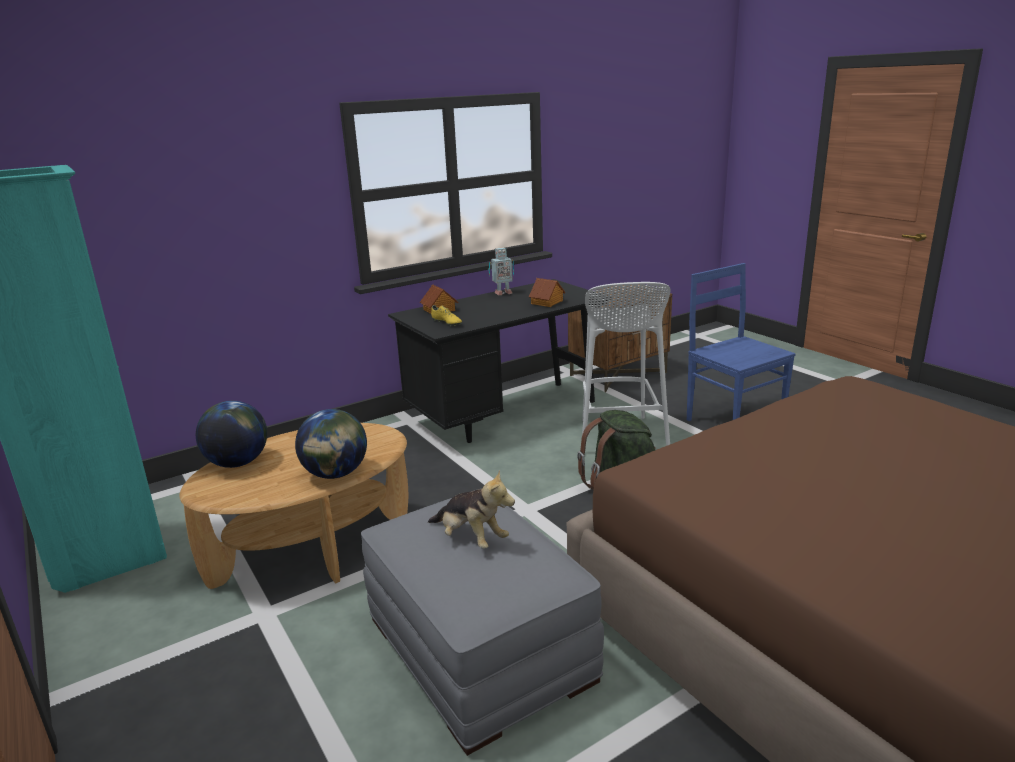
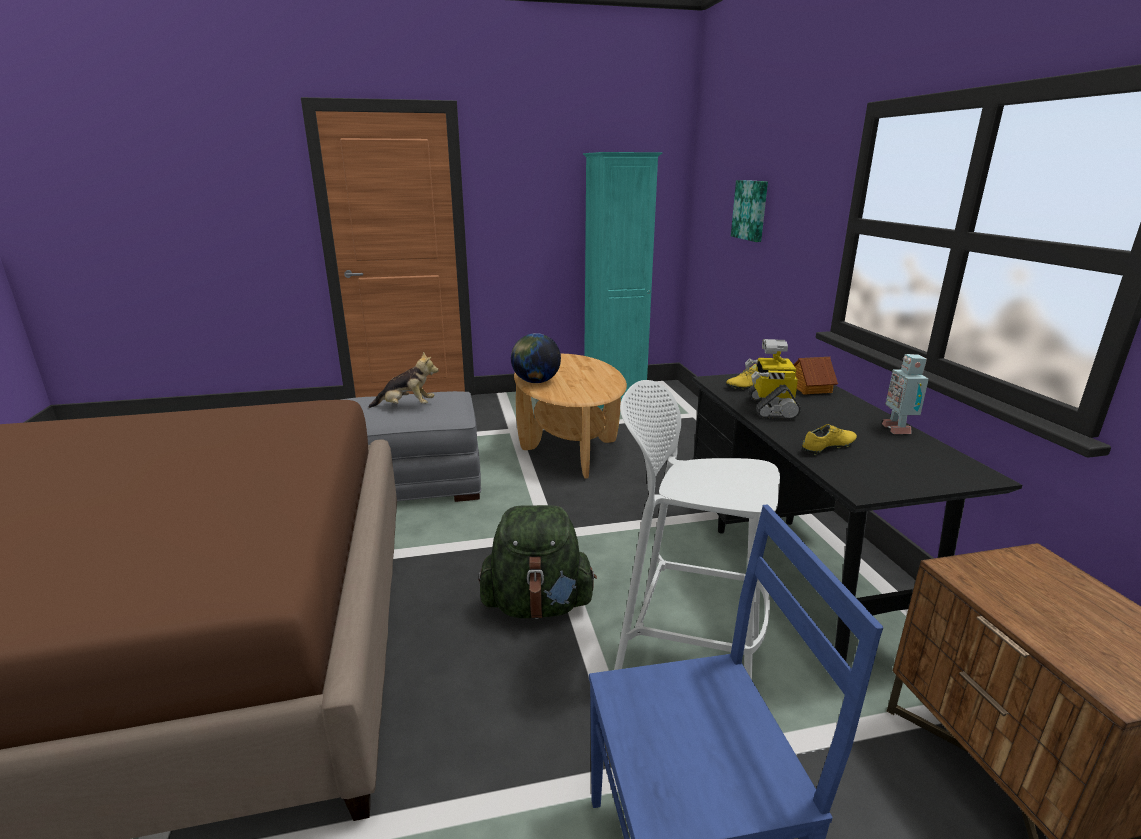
camera: 110 degrees right, 0 degrees up
(173, 218) = (751, 210): none -> picture
(237, 463) = (583, 362): globe -> none
(471, 538) = (407, 407): plush toy -> plush toy turned 150 degrees counterclockwise
(491, 315) = (770, 407): none -> toy robot
(547, 302) = (828, 448): toy house -> yellow shoe

